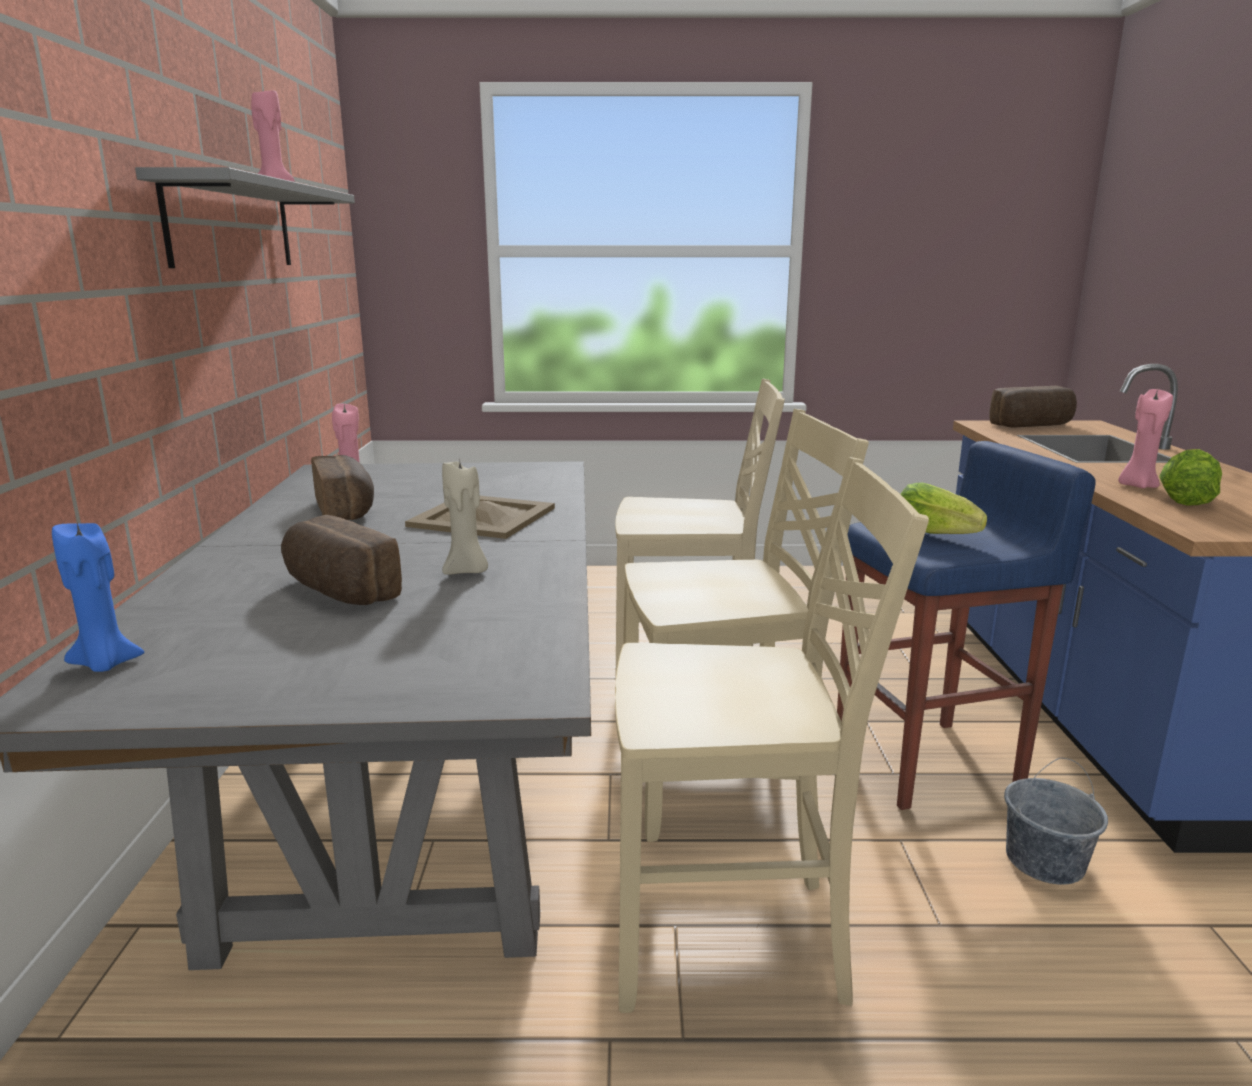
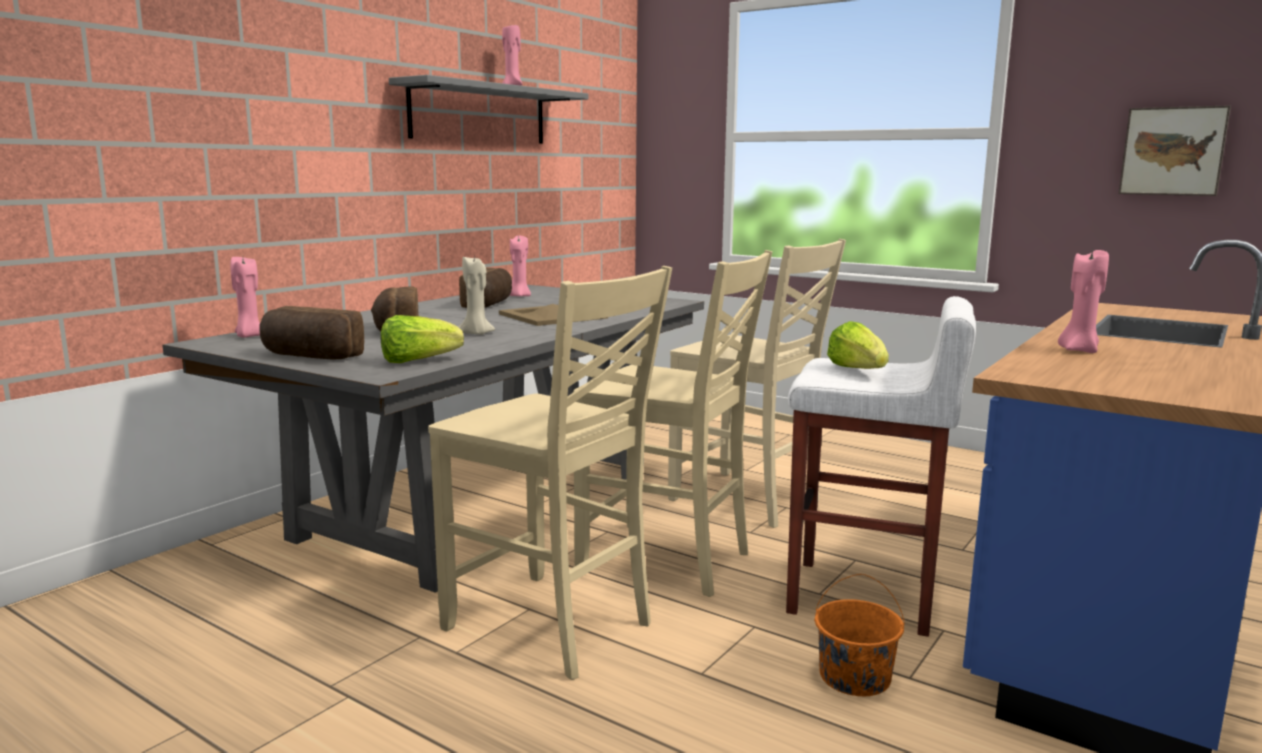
camera: 35 degrees right, 5 degrees down
(105, 664) = (249, 336): blue candle -> pink candle
(930, 764) = (864, 598): blue stool -> white stool
(951, 271) = (1173, 151): none -> picture
(1033, 426) = (1159, 312): bread -> bread (310, 356)
(1044, 861) = (854, 677): grey bucket -> orange bucket
(1186, 499) = (1091, 361): lettuce -> lettuce (418, 361)

